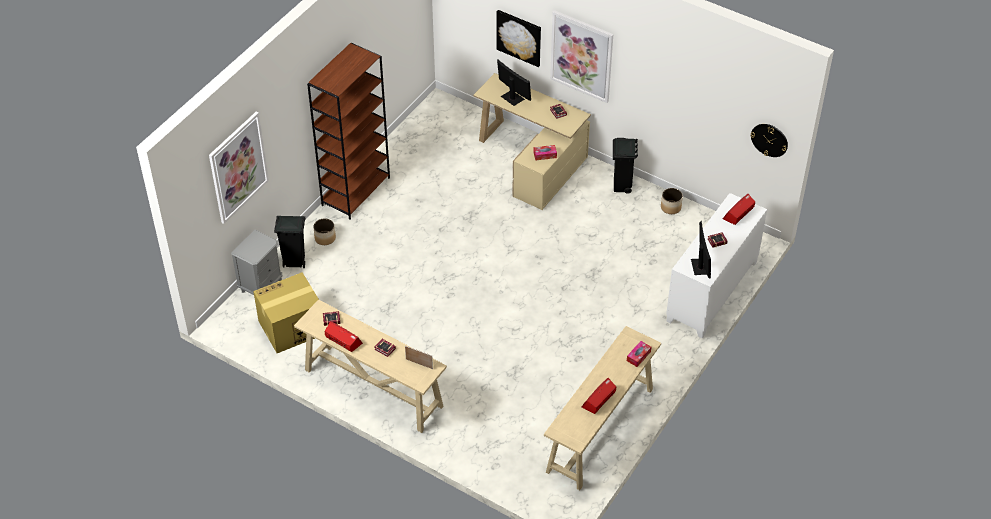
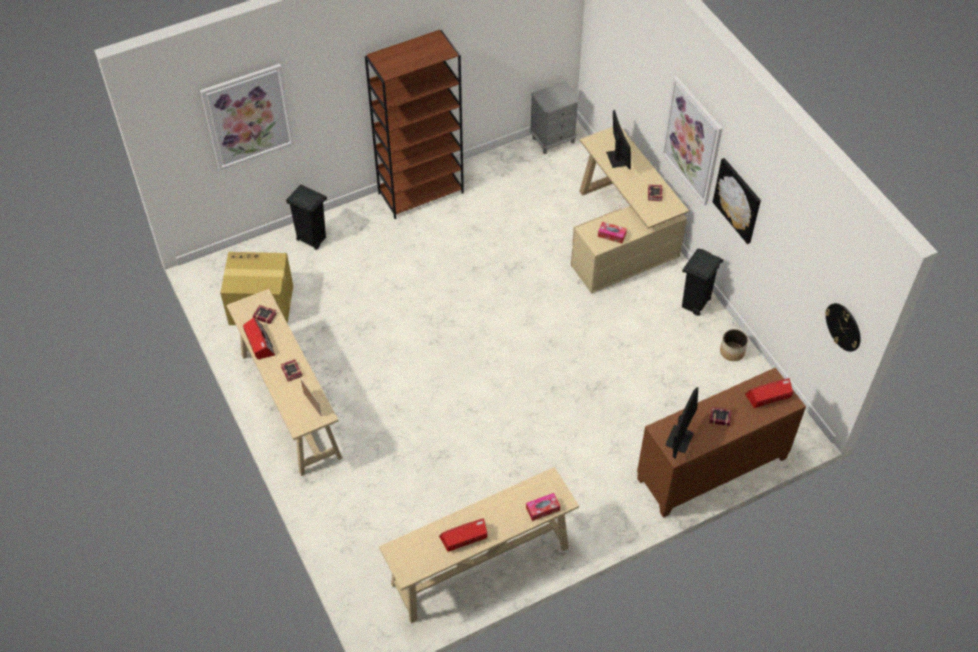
camera: 30 degrees right, 5 degrees up
(261, 285) = (265, 249): grey nightstand -> grey nightstand (553, 140)
(325, 238) = (357, 227): planter -> none
(519, 37) = (644, 94): picture -> picture (737, 200)
(712, 291) = (712, 469): white cabinet -> brown cabinet

